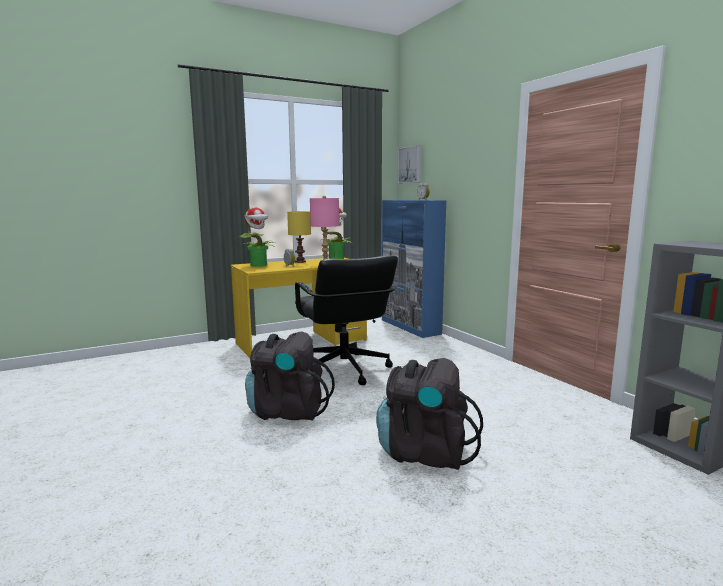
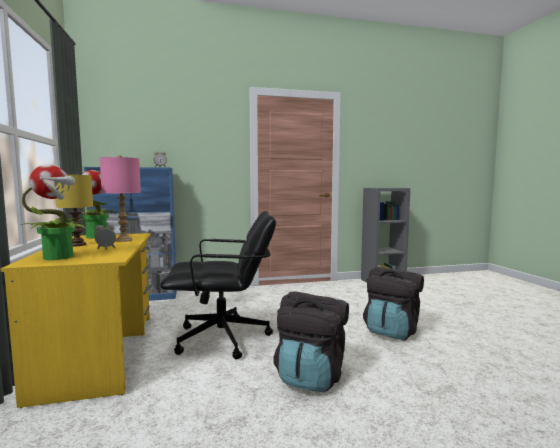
camera: 75 degrees left, 5 degrees down
(410, 165) = (103, 131): picture -> none

